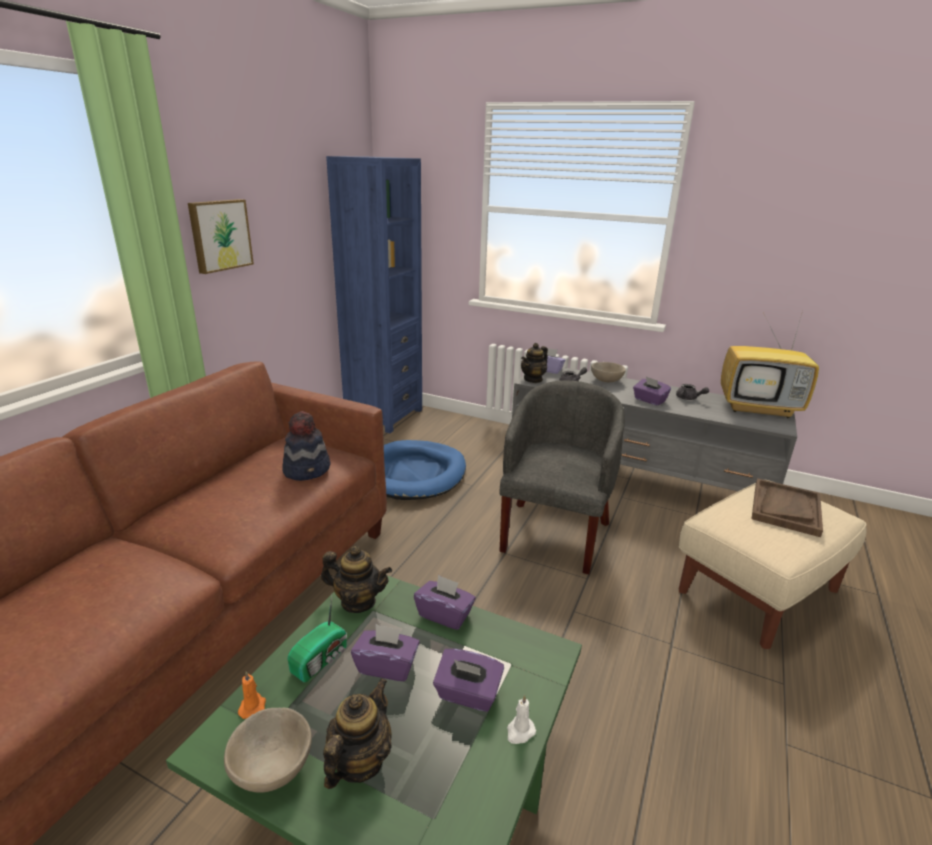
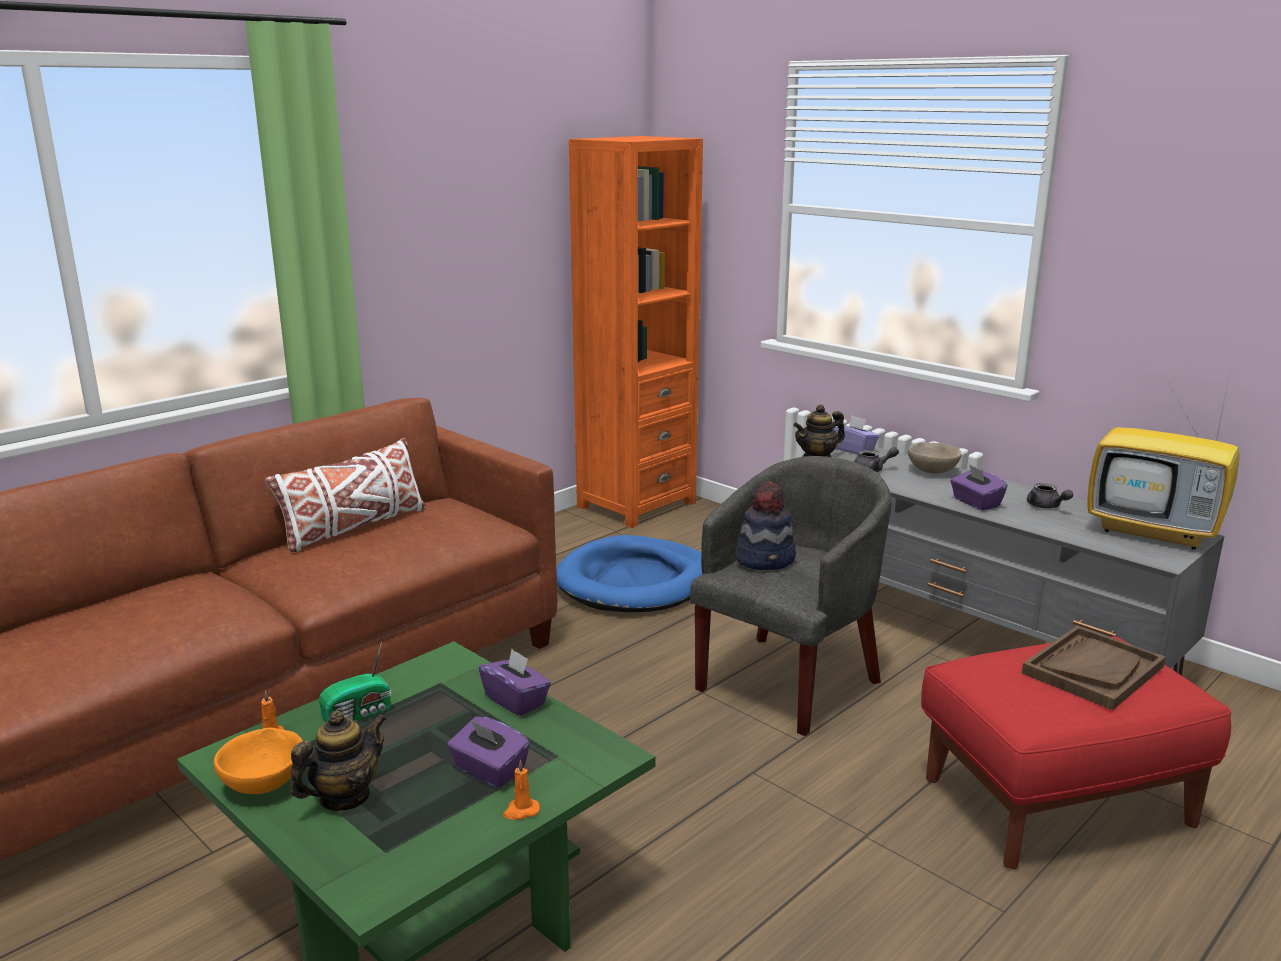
camera: 20 degrees right, 5 degrees down
(219, 235) = (406, 241): picture -> none
(227, 475) = (353, 528): none -> white pillow
(273, 767) = (264, 783): beige bowl -> orange bowl
(307, 469) = (444, 532): hat -> hat (766, 559)
(358, 601) = (429, 673): teapot -> none
(384, 415) = (636, 504): blue bookcase -> orange bookcase
(387, 666) = (422, 731): purple tissue box -> none
(520, 732) = (521, 811): white candle -> orange candle
(757, 590) = (1058, 801): beige ottoman -> red ottoman

